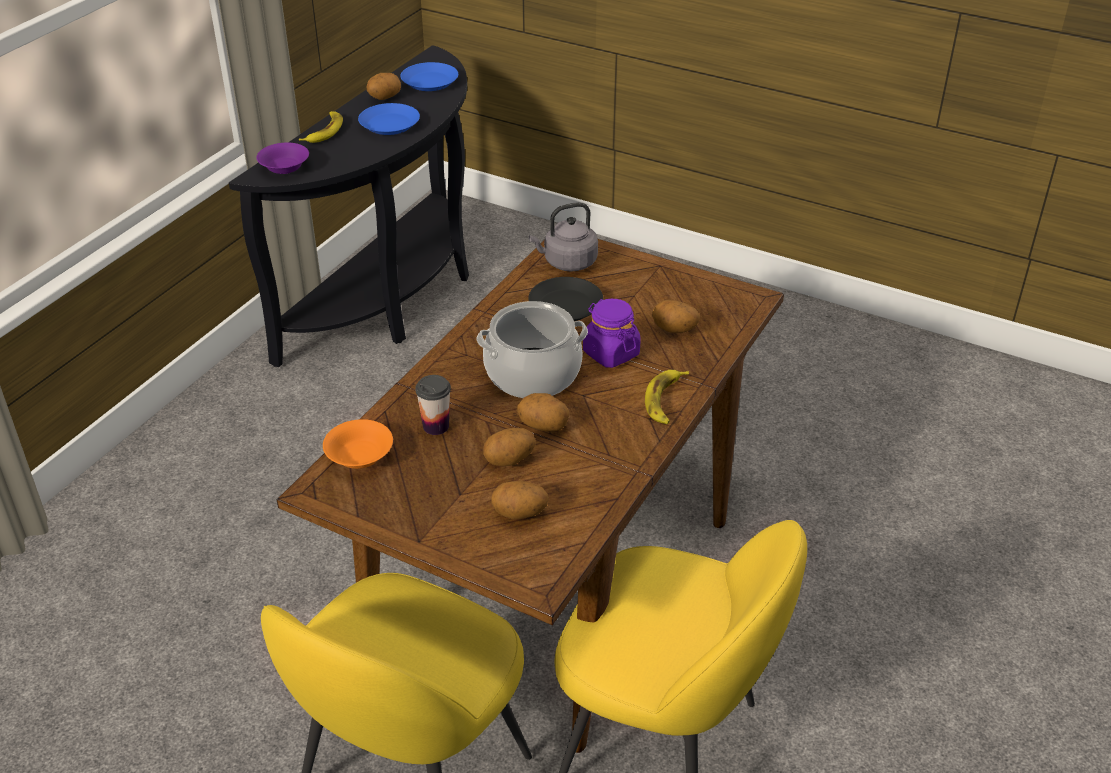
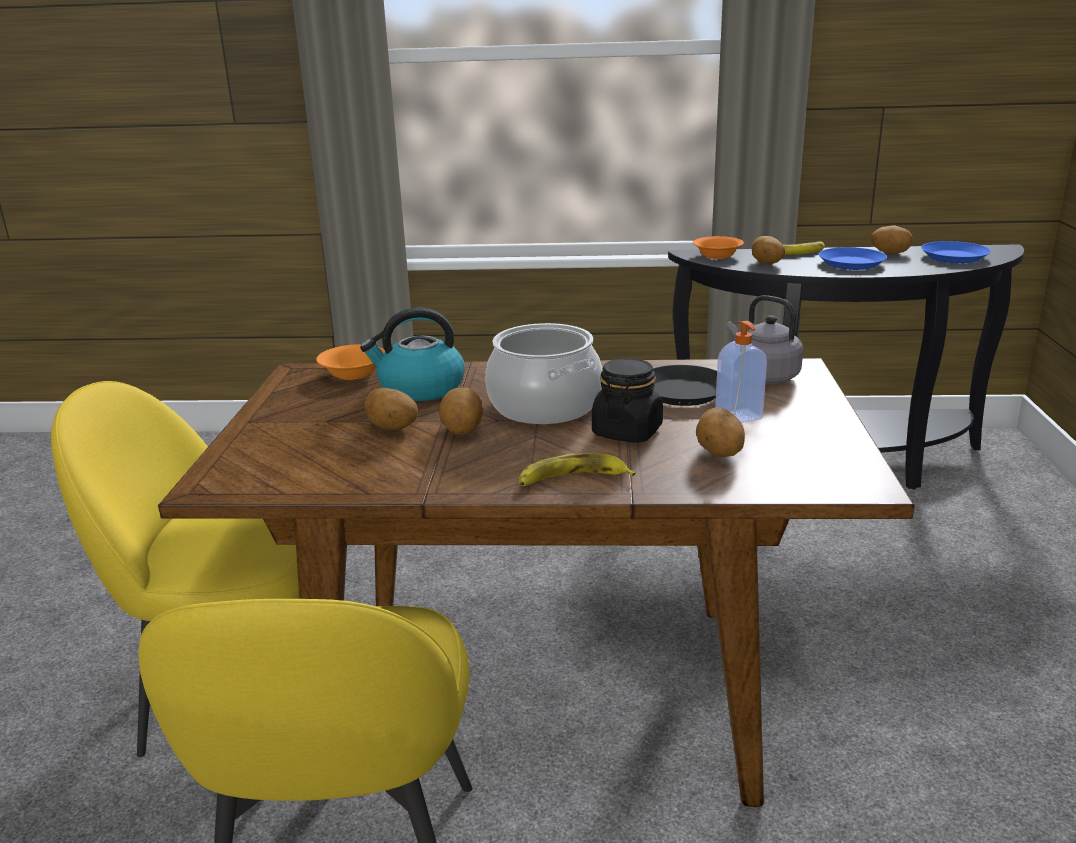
camera: 65 degrees right, 15 degrees down
(285, 168) = (717, 256): purple bowl -> orange bowl
(436, 426) = (420, 388): cup -> kettle
(519, 514) = (310, 452): potato -> potato (766, 264)
(610, 353) = (627, 431): purple jar -> black jar
(627, 300) = (739, 417): none -> soap dispenser

